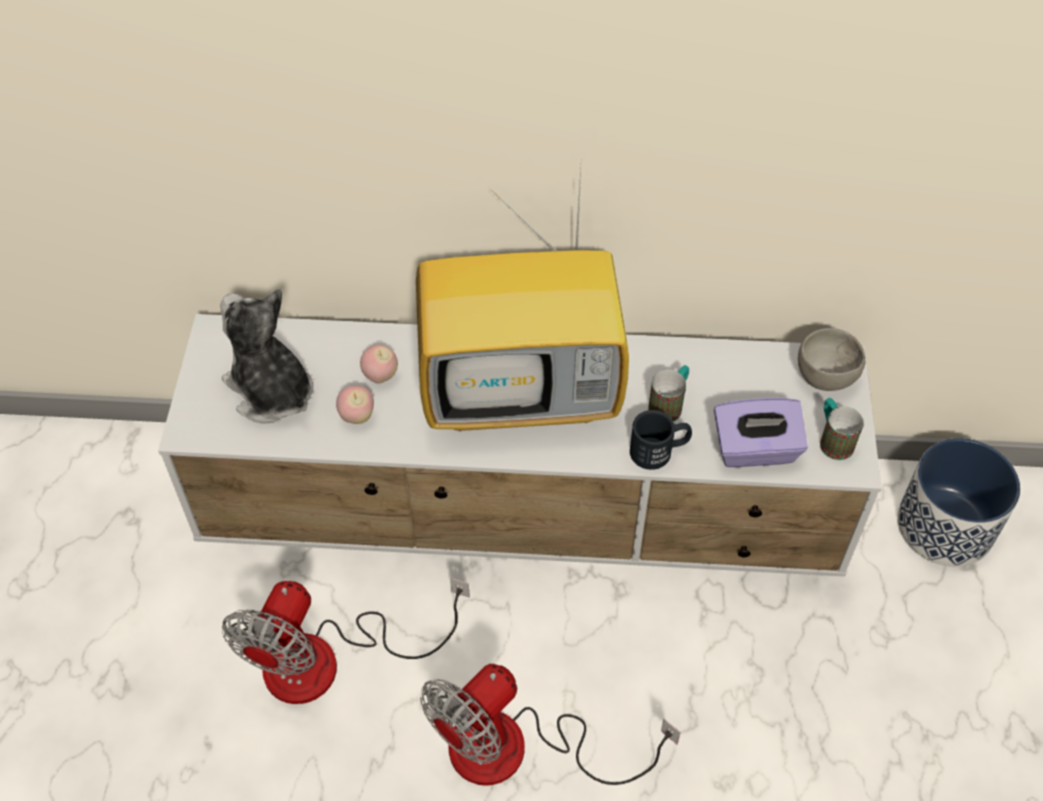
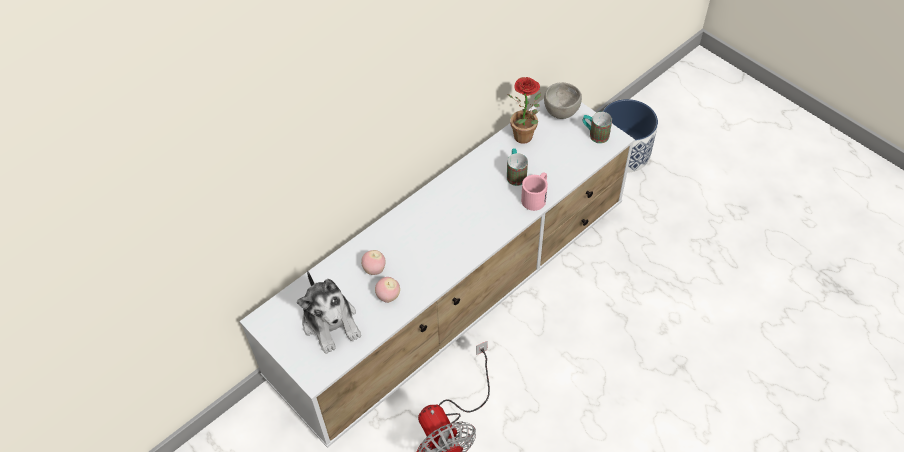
camera: 45 degrees left, 0 degrees up
(271, 391) = (331, 322): plush toy -> plush toy turned 120 degrees counterclockwise
(517, 750) = (573, 397): fan -> none
(524, 392) = (449, 221): television -> none
(659, 450) = (536, 197): black mug -> pink mug
(736, 374) = (525, 139): none -> potted plant
(755, 450) = (572, 164): purple tissue box -> none

